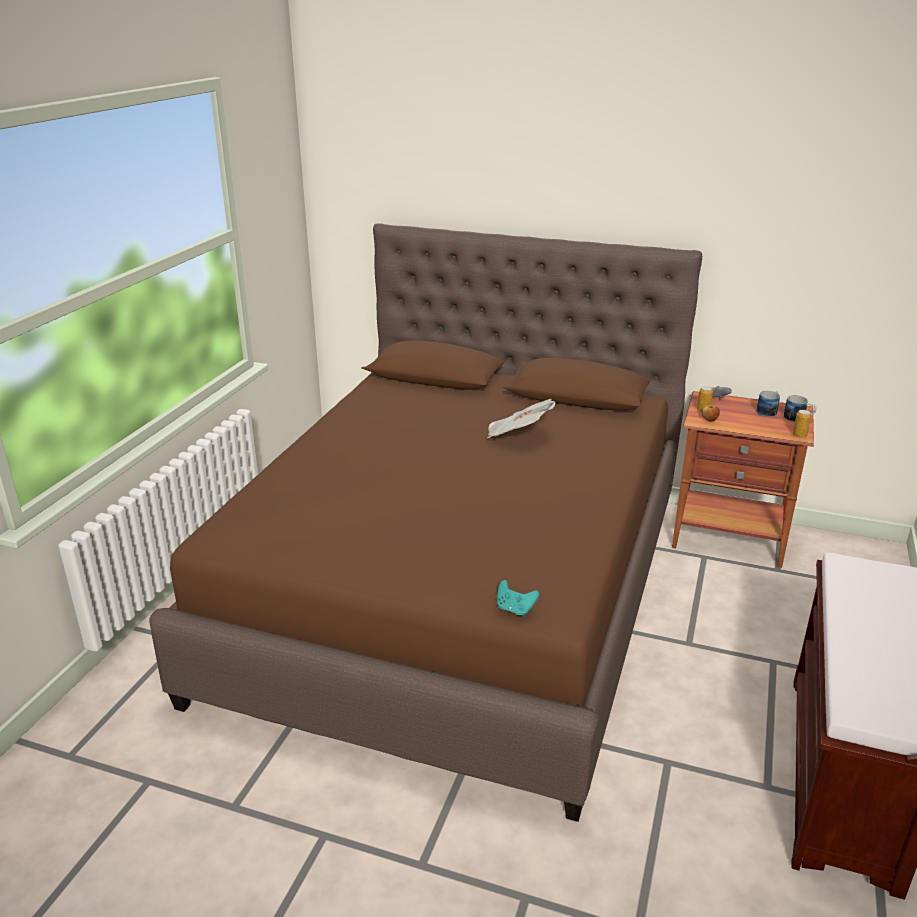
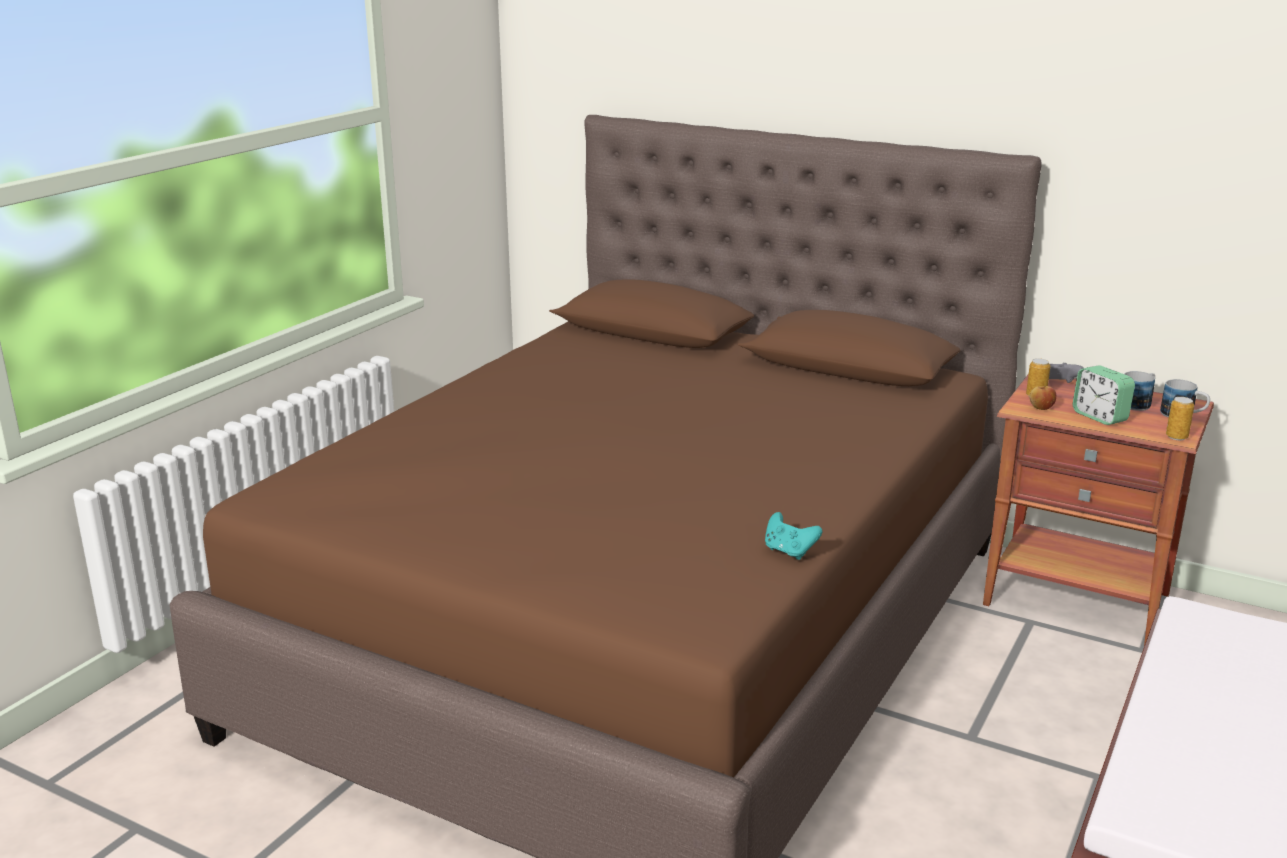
camera: 10 degrees right, 5 degrees down
(515, 609) = (643, 619): turquoise game controller -> turquoise game controller (789, 551)
(517, 435) = (741, 407): newspaper -> none
(748, 424) = (1099, 417): none -> alarm clock

